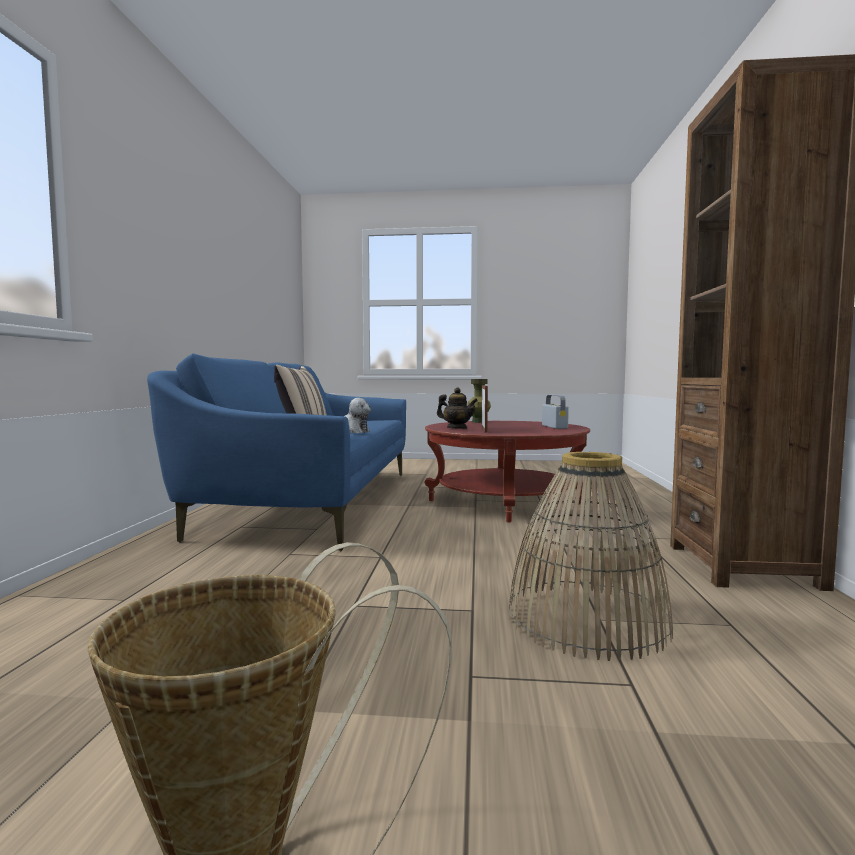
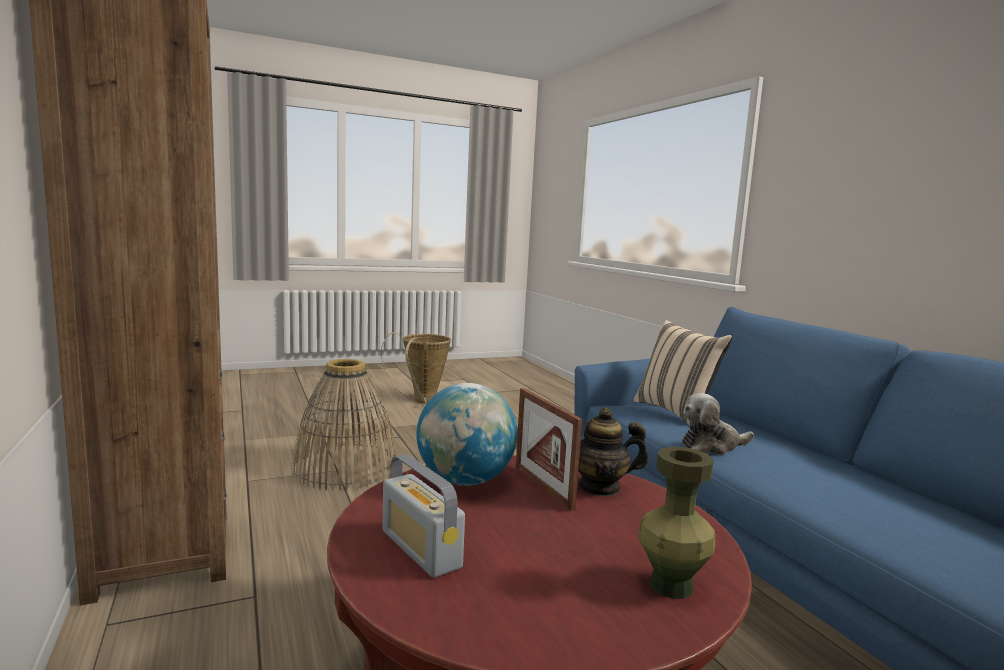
camera: 150 degrees right, 5 degrees up
(520, 431) = (465, 481): none -> globe

